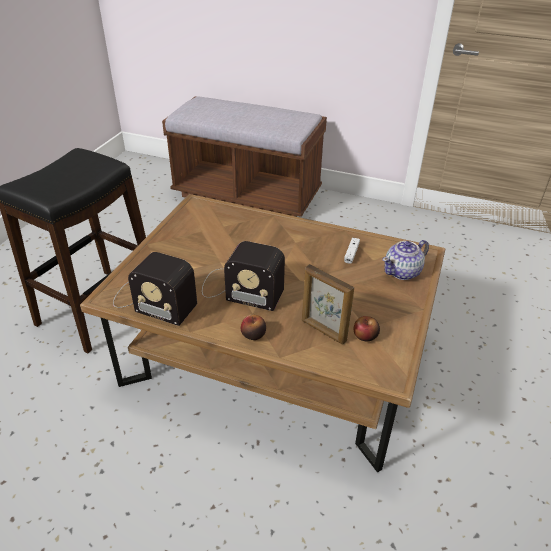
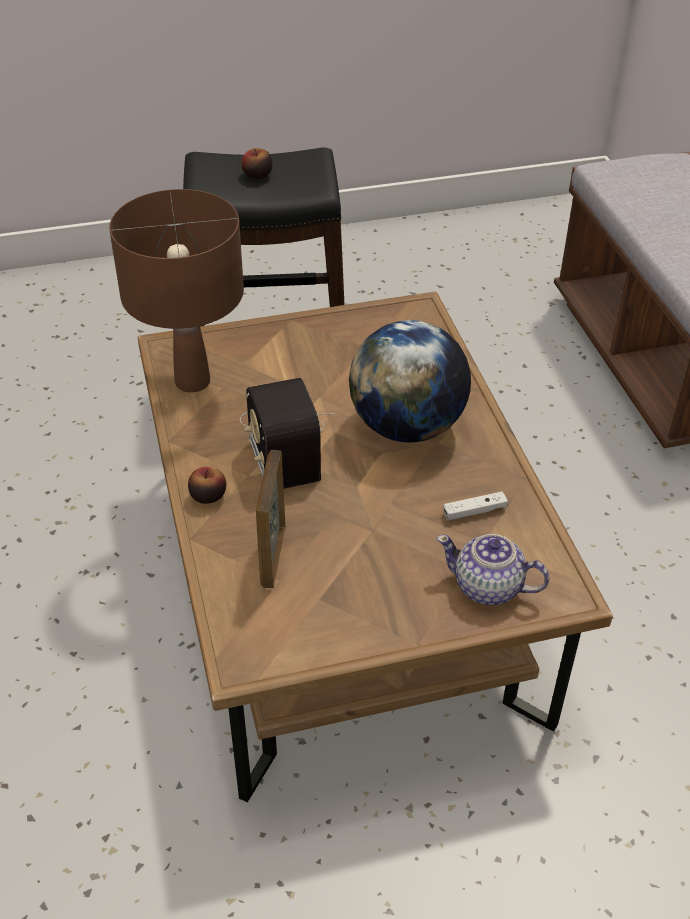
camera: 55 degrees right, 5 degrees up
(152, 300) = (193, 382): radio -> brown table lamp
(274, 245) = (407, 426): none -> globe
(365, 336) = (300, 603): apple -> apple (257, 174)

